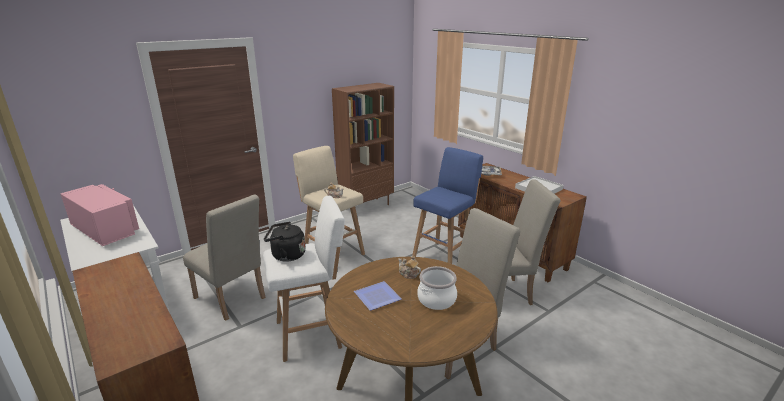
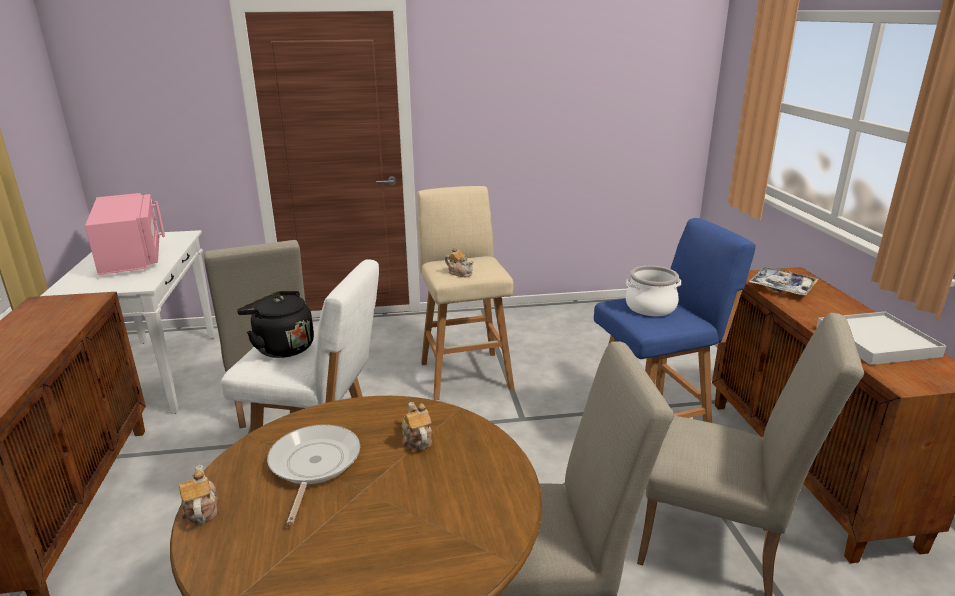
camera: 30 degrees right, 0 degrees up
(349, 331) = (201, 509): none -> teapot
(366, 206) = (581, 311): brown bookcase -> none
(377, 298) = (313, 465): plate -> frying pan
(437, 300) = (408, 509): cooking pot -> cooking pot (650, 307)

